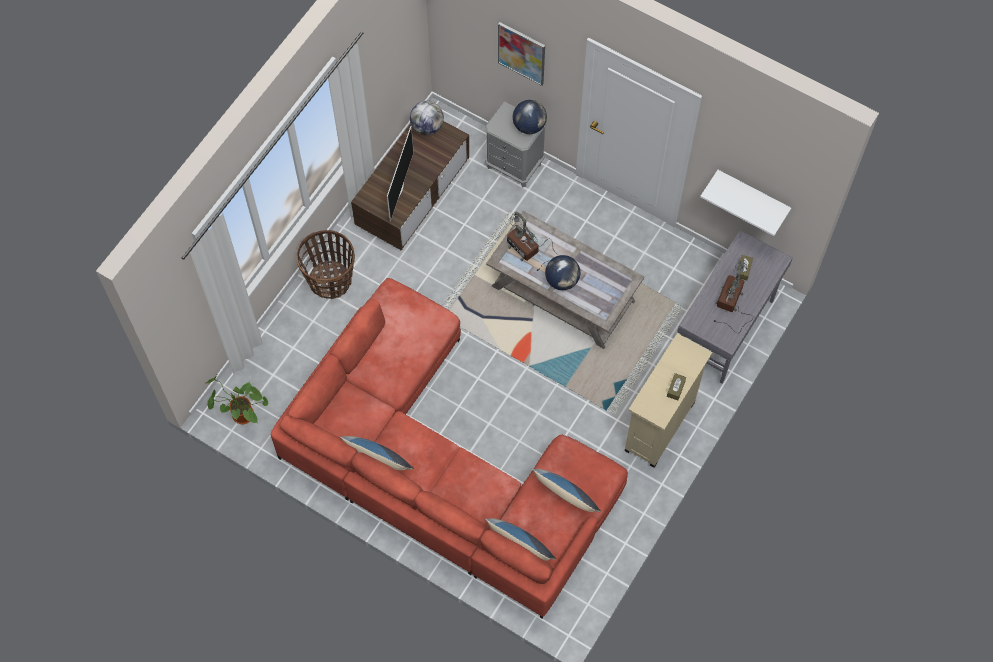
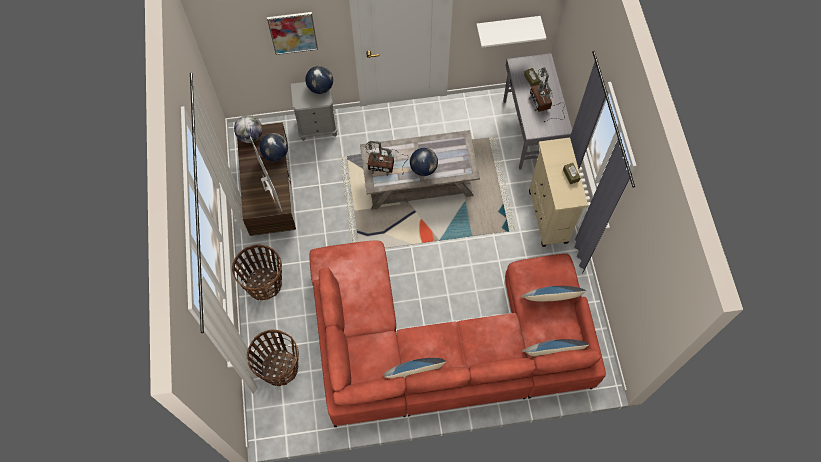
camera: 40 degrees left, 0 degrees up
(240, 416) = (283, 420): potted plant -> none
(277, 367) = (279, 368): none -> basket
(435, 161) = (275, 154): none -> globe

